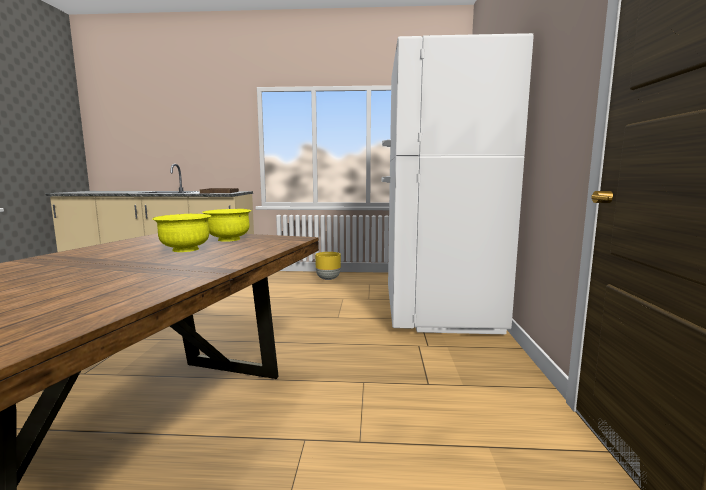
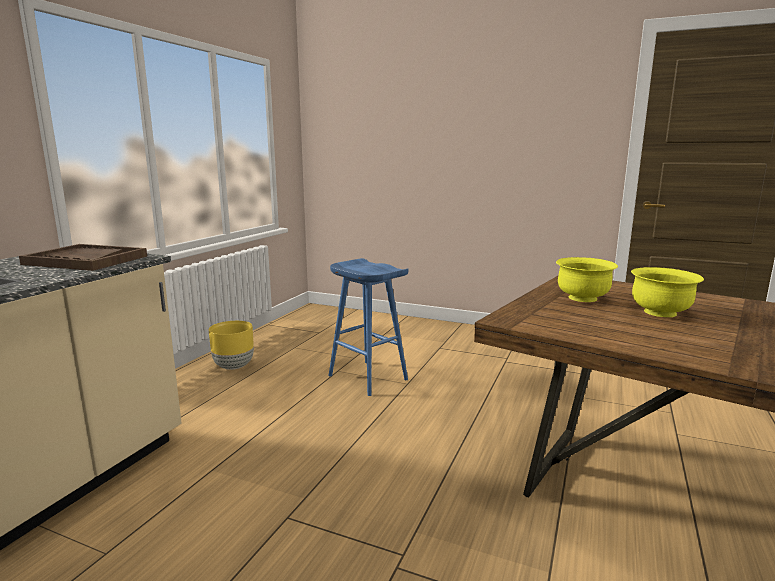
camera: 70 degrees left, 5 degrees up
(338, 306) = (366, 377): none -> blue stool
(438, 310) = (421, 336): white fridge -> none

